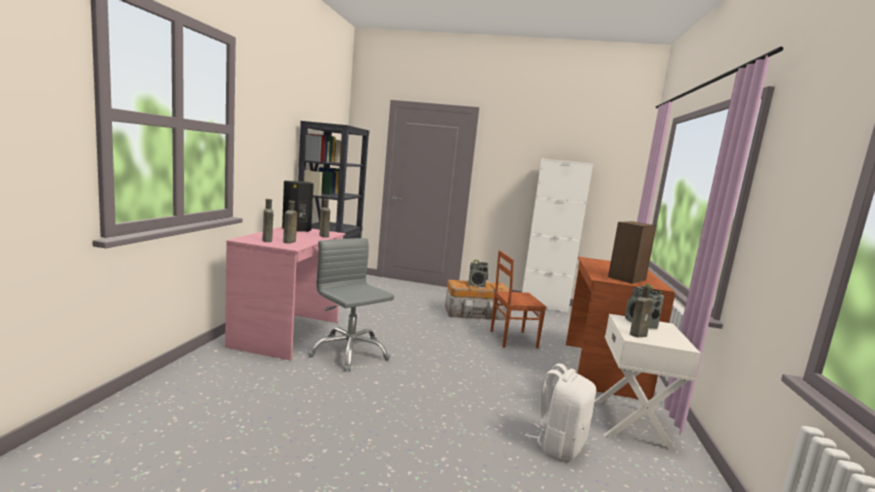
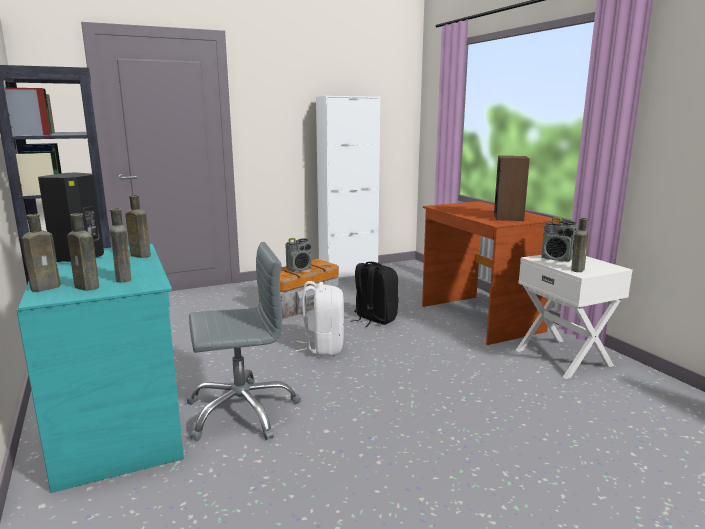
camera: 35 degrees left, 5 degrees up
(254, 236) = (48, 287): none -> brown bottle
(287, 334) = (119, 426): pink desk -> turquoise desk
(349, 352) = (241, 411): grey office chair -> grey office chair turned 150 degrees clockwise
(512, 339) = (374, 319): brown chair -> black backpack
(559, 444) = (553, 404): white backpack -> white backpack (323, 347)

